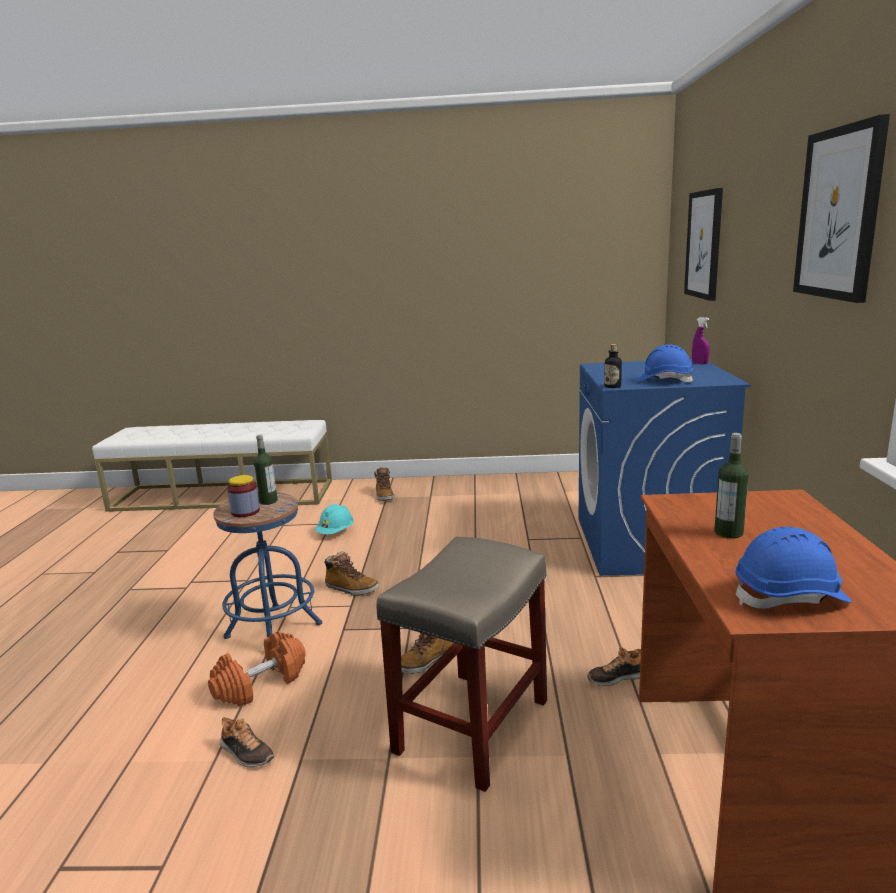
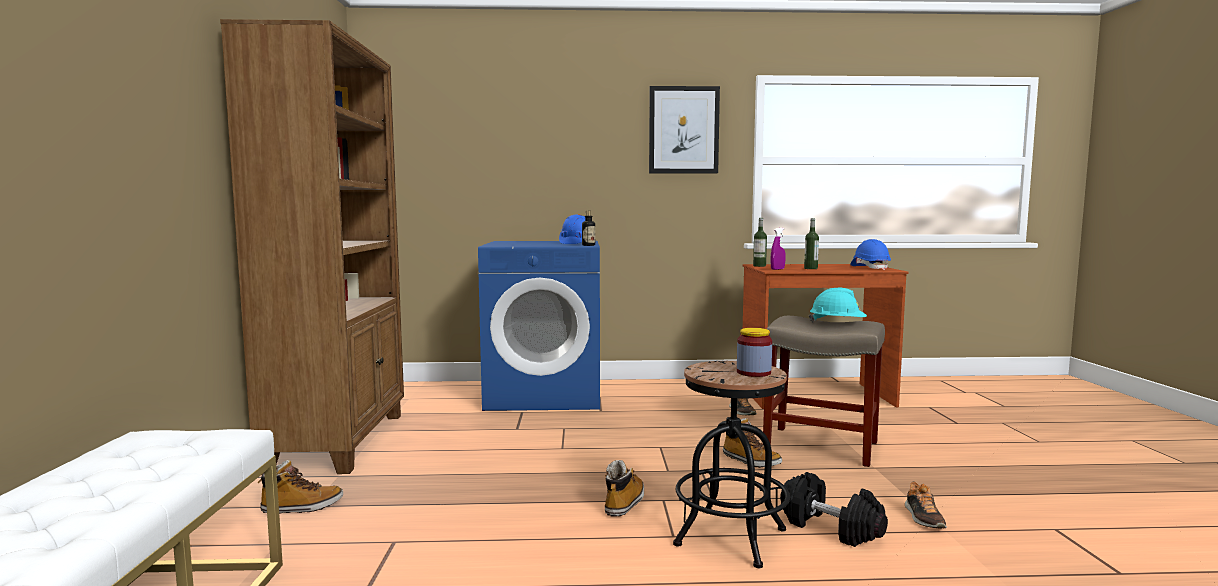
camera: 95 degrees left, 10 degrees down
(246, 753) = (923, 518): shoe -> shoe turned 150 degrees clockwise
(260, 684) = (831, 528): orange dumbbell -> black dumbbell
(268, 501) = (717, 368): bottle -> bottle (759, 266)
(273, 630) = (730, 537): blue stool -> black stool
(336, 532) = (438, 532): turquoise hard hat -> turquoise hard hat (837, 324)
(495, 485) = (339, 441): none -> brown bookcase
(699, 363) = (516, 241): purple spray bottle -> purple spray bottle (777, 269)
(704, 244) = (470, 148): picture -> none

